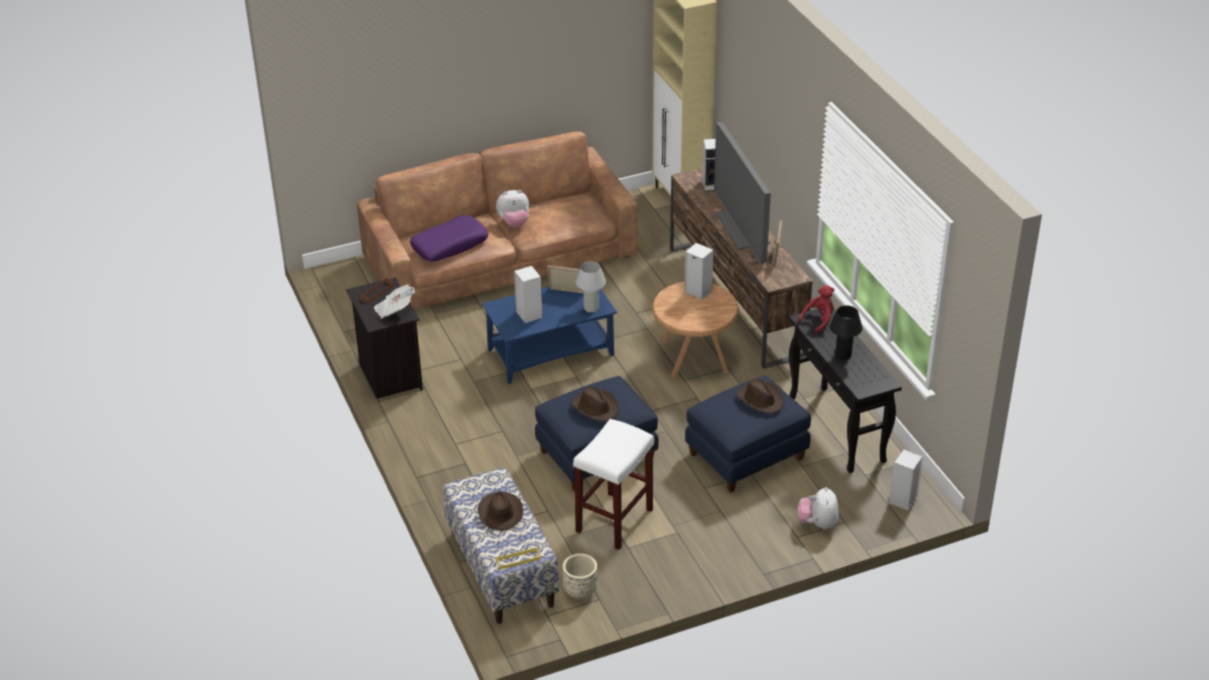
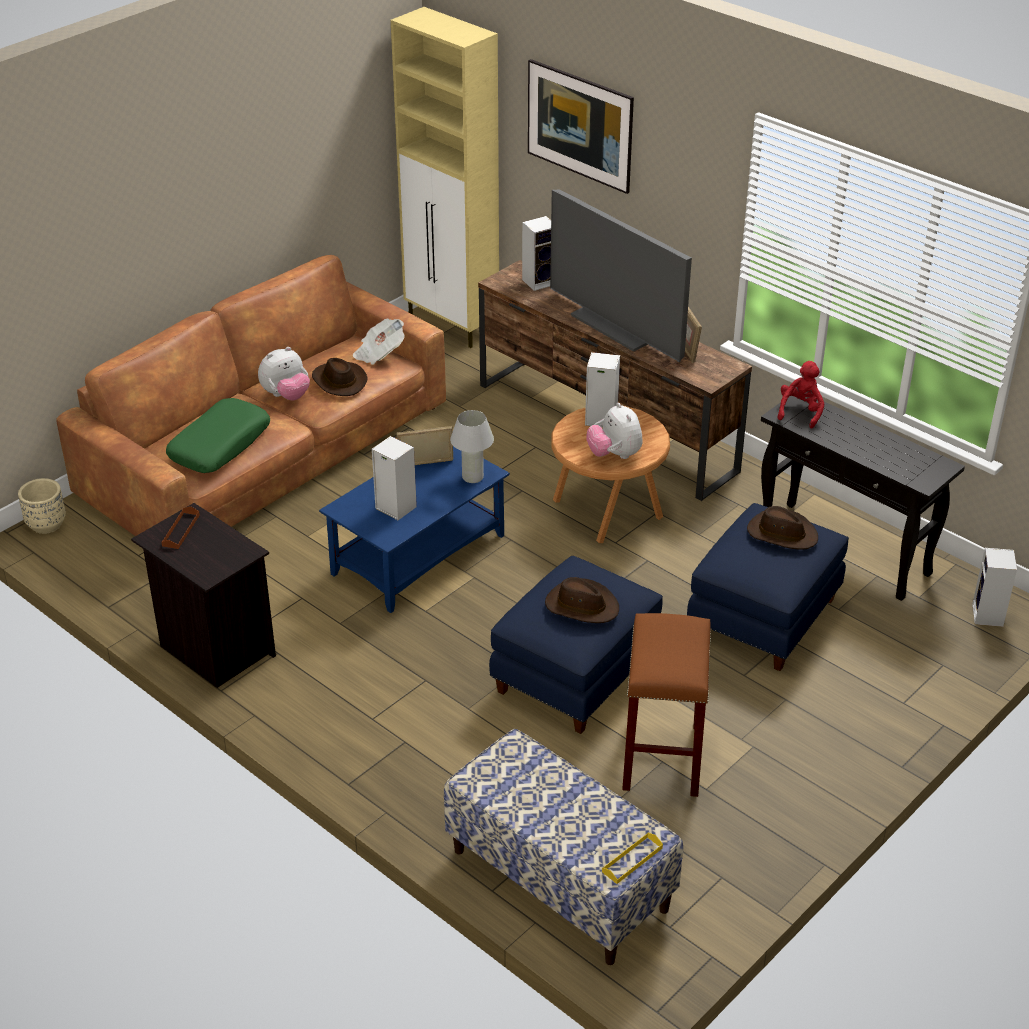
camera: 25 degrees left, 0 degrees up
(394, 310) = (224, 549): newspaper -> newspaper (379, 353)
(449, 245) = (219, 445): purple pillow -> green pillow
(500, 512) = (555, 797): brown hat -> brown hat (338, 381)
(580, 591) = (689, 874): beige planter -> beige planter (46, 524)
(614, 520) = (661, 756): white stool -> brown stool
(751, 96) = (579, 148): none -> picture
(818, 524) = (914, 677): plush toy -> plush toy (614, 455)
(843, 355) = (865, 446): black table lamp -> none

